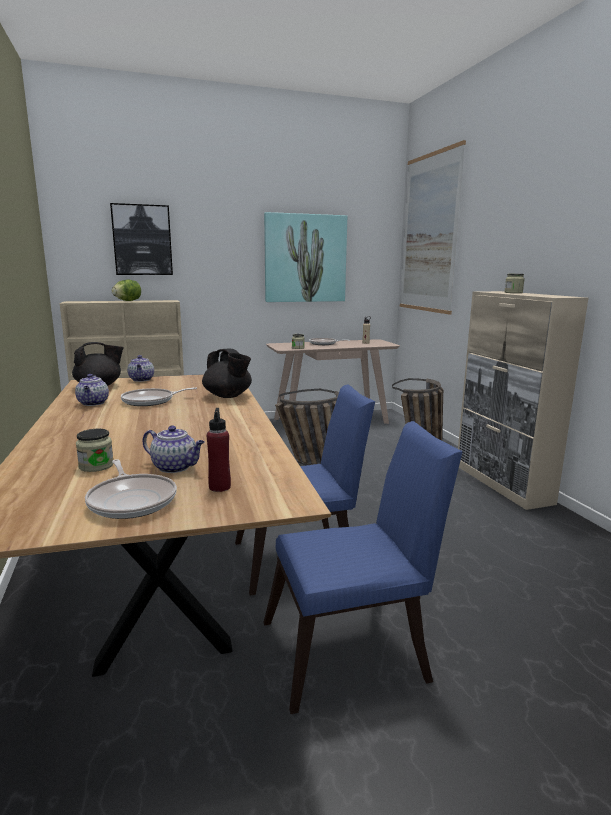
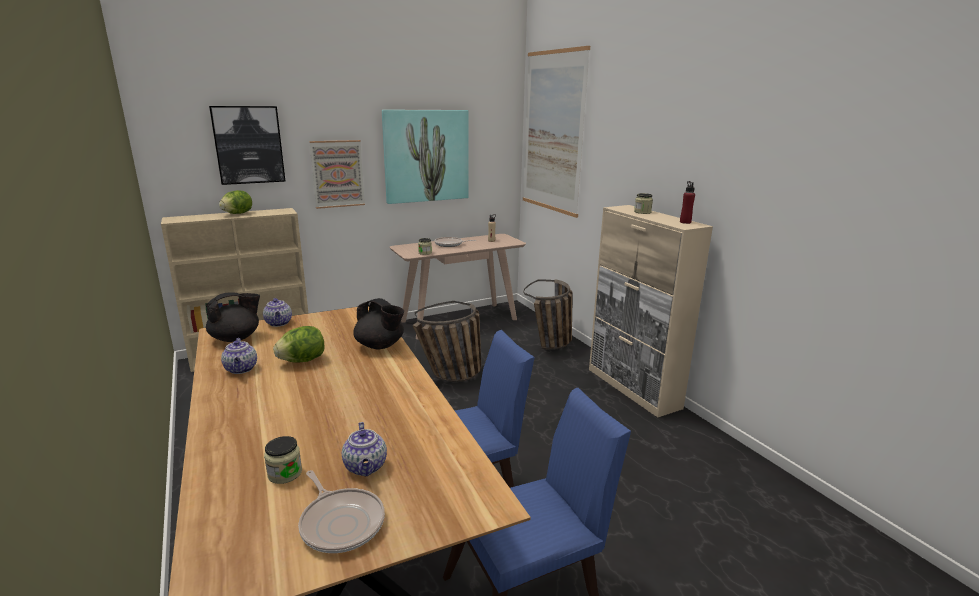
camera: 10 degrees left, 5 degrees up
(151, 401) = (302, 360): frying pan -> lettuce
(175, 467) = (366, 467): teapot -> teapot turned 60 degrees clockwise
(219, 487) = (418, 492): red bottle -> red bottle (685, 222)
(221, 271) = (337, 174): none -> picture

